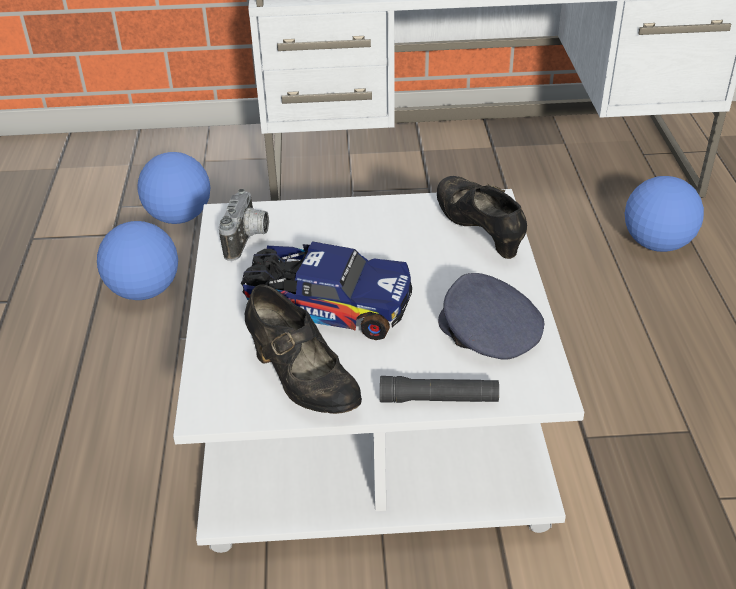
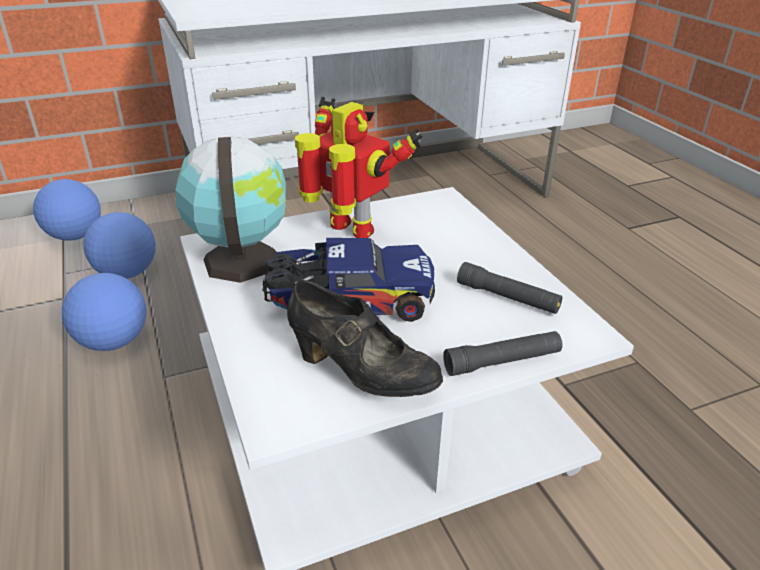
camera: 20 degrees left, 5 degrees down
(248, 240) = (240, 259): camera -> globe
(369, 227) = (350, 231): none -> toy robot
(479, 232) = (448, 221): black shoe -> none
(487, 334) = (507, 297): grey cap -> black flashlight
(657, 244) = (534, 232): football -> football (75, 236)

